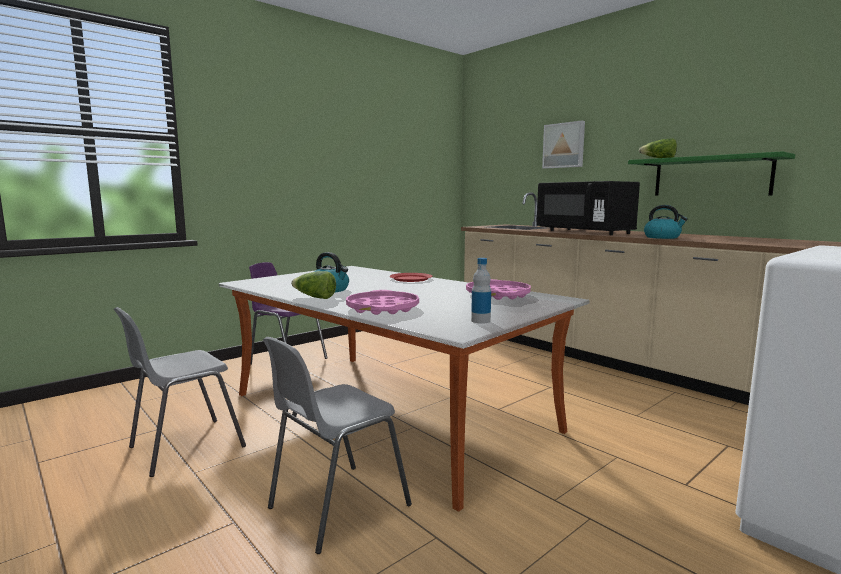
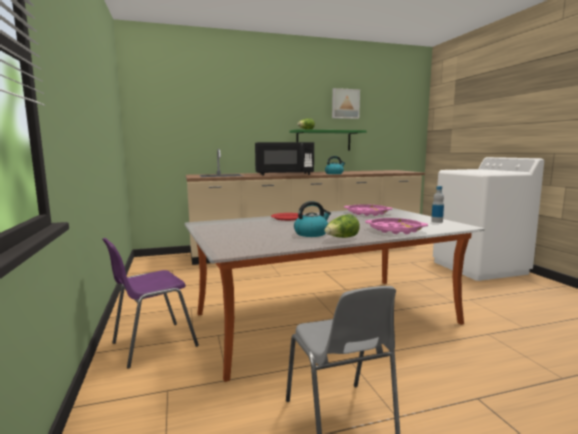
camera: 65 degrees left, 0 degrees up
(335, 507) = (458, 357): grey chair -> none
(564, 145) = (232, 115): picture -> picture (345, 104)

